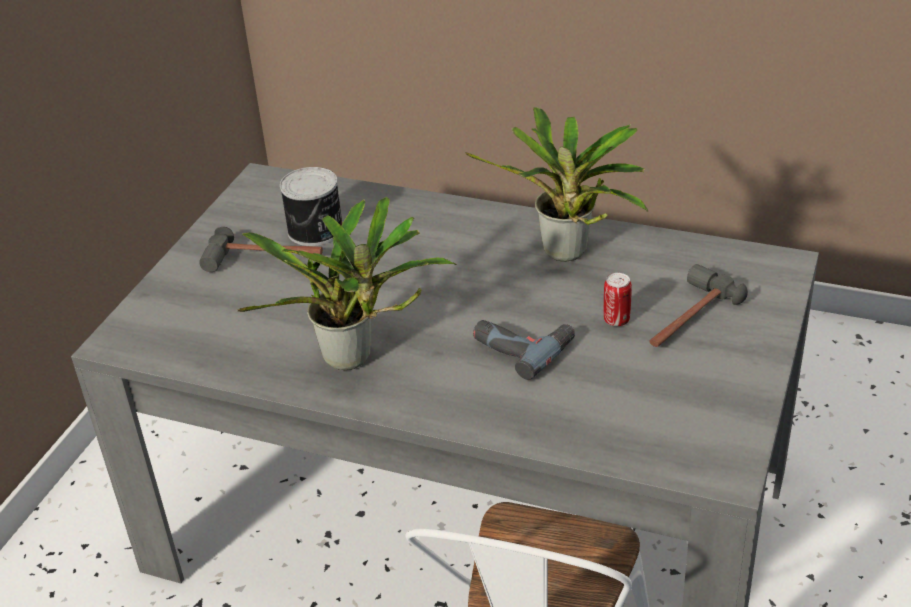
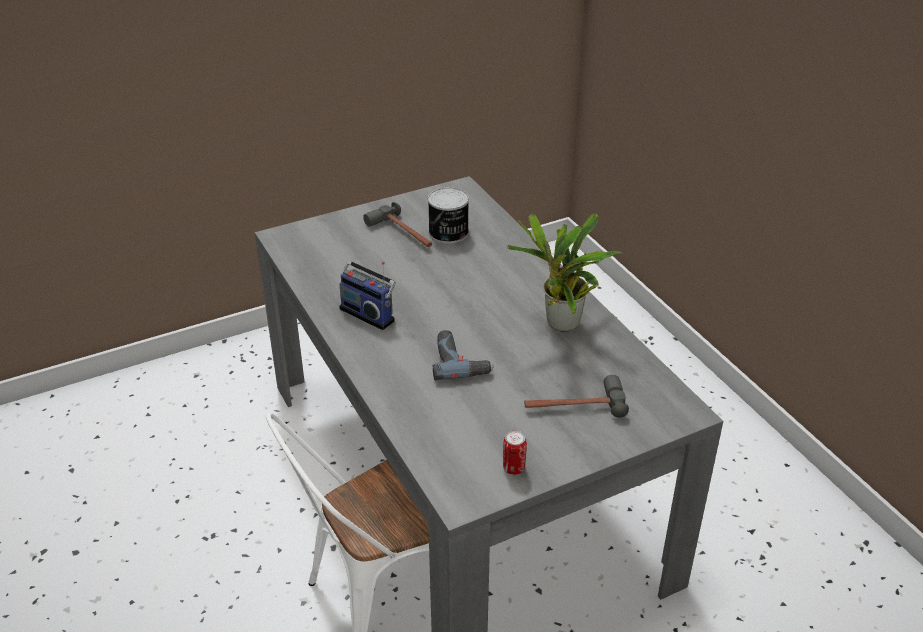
camera: 40 degrees right, 0 degrees up
(354, 359) = (369, 313): potted plant -> radio
(616, 320) = (532, 380): can -> can (513, 468)

